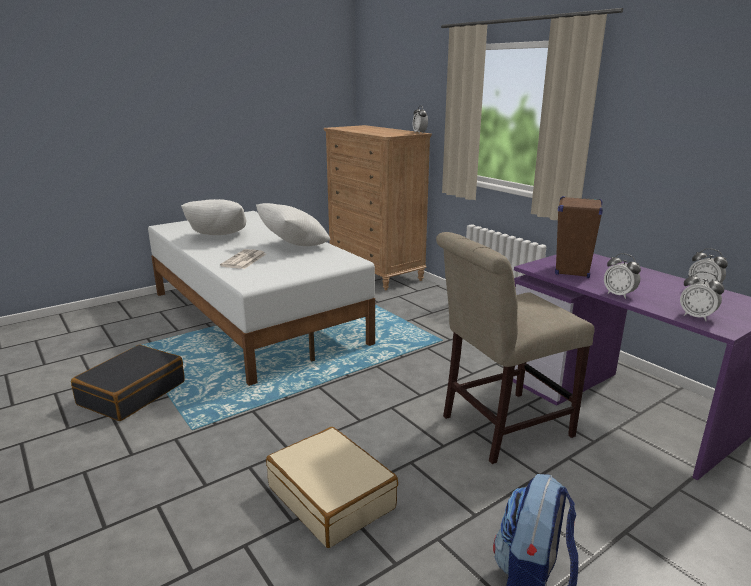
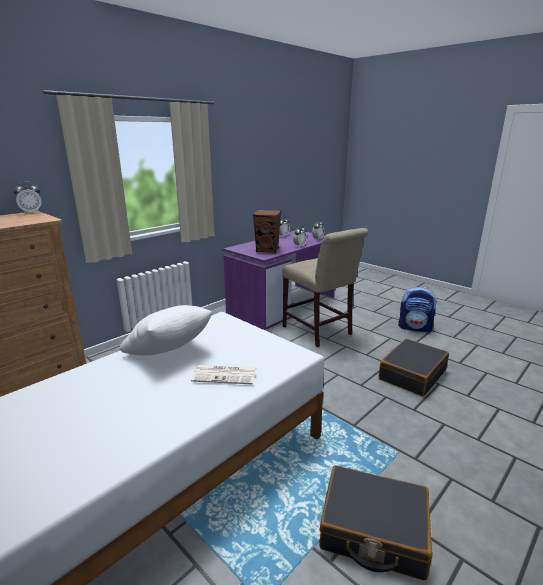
camera: 100 degrees left, 0 degrees up
(218, 237) = (108, 425): white pillow -> none
(332, 497) = (412, 374): beige suitcase -> black suitcase

